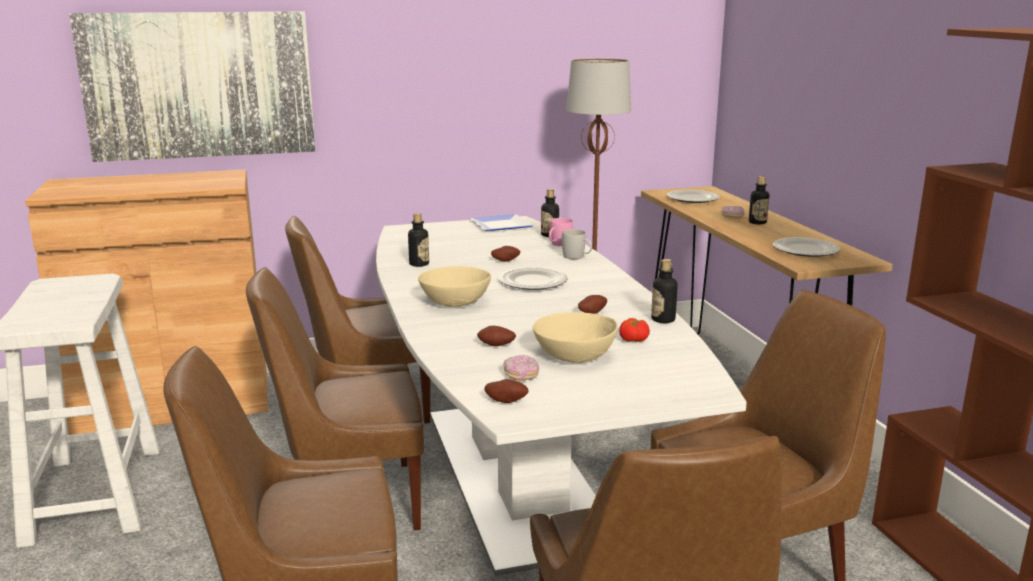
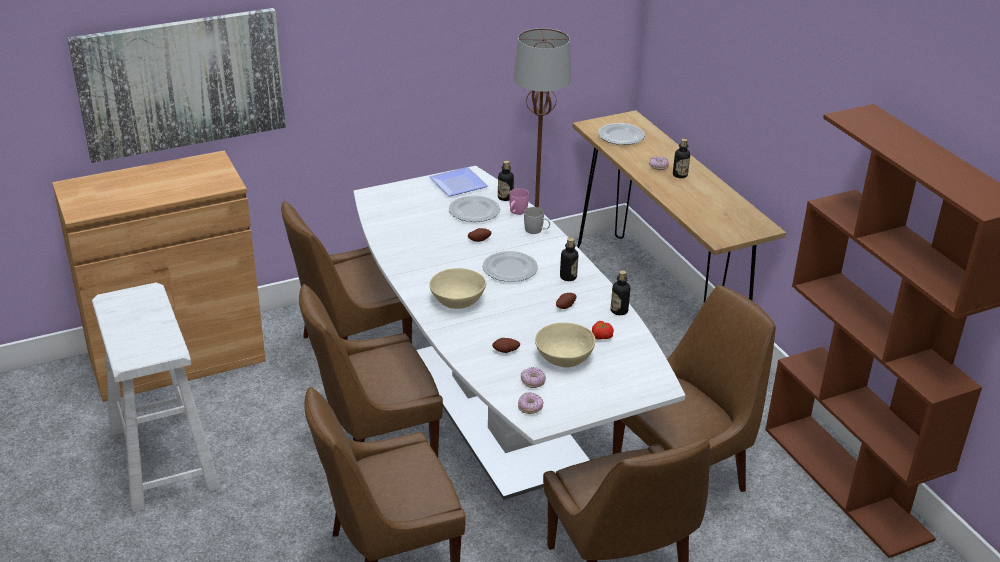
camera: 10 degrees left, 15 degrees up
(419, 264) = (409, 250): bottle -> bottle (568, 277)
(506, 401) = (530, 408): potato -> donut
(805, 250) = (720, 217): plate -> plate (474, 211)

